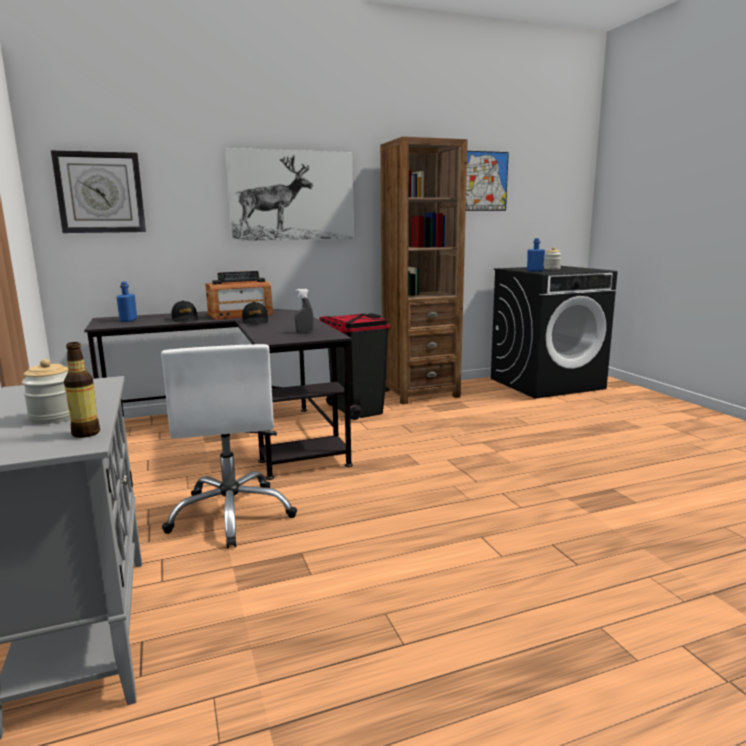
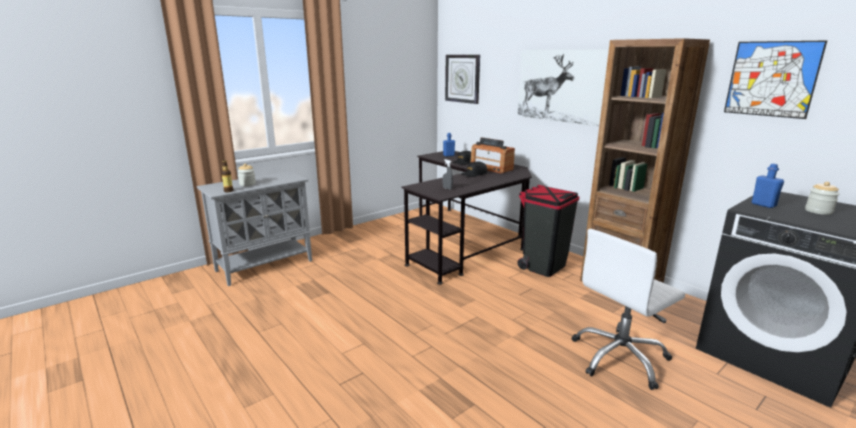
camera: 70 degrees right, 5 degrees up
(232, 514) = (360, 267): white office chair -> white office chair (620, 358)

